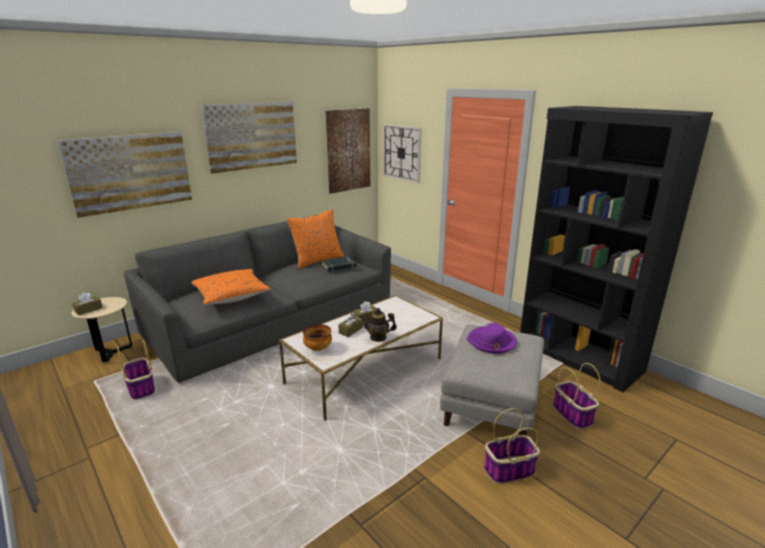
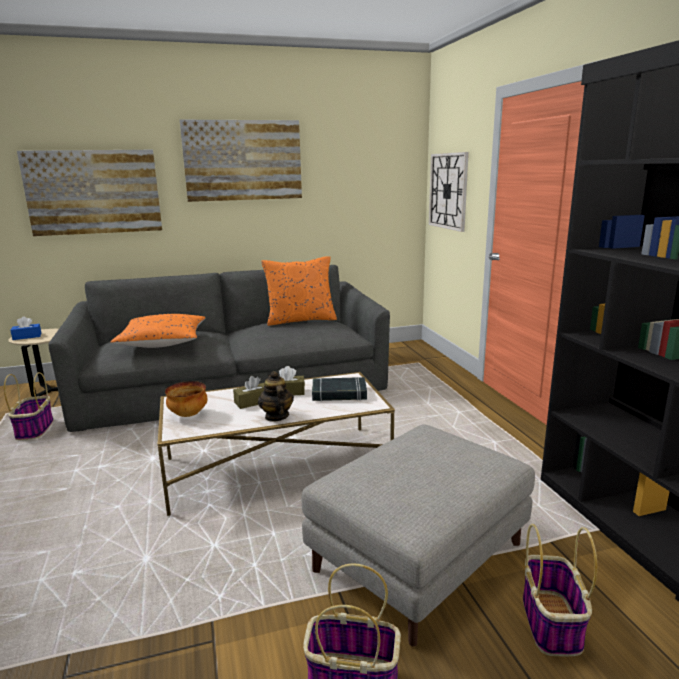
camera: 25 degrees right, 5 degrees down
(88, 309) = (27, 336): brown tissue box -> blue tissue box
(339, 266) = (317, 329): black book -> black book (339, 394)
(348, 150) = (379, 188): picture -> none
(378, 337) = (276, 416): teapot -> teapot turned 45 degrees clockwise
(492, 342) = (427, 454): purple hat -> none

